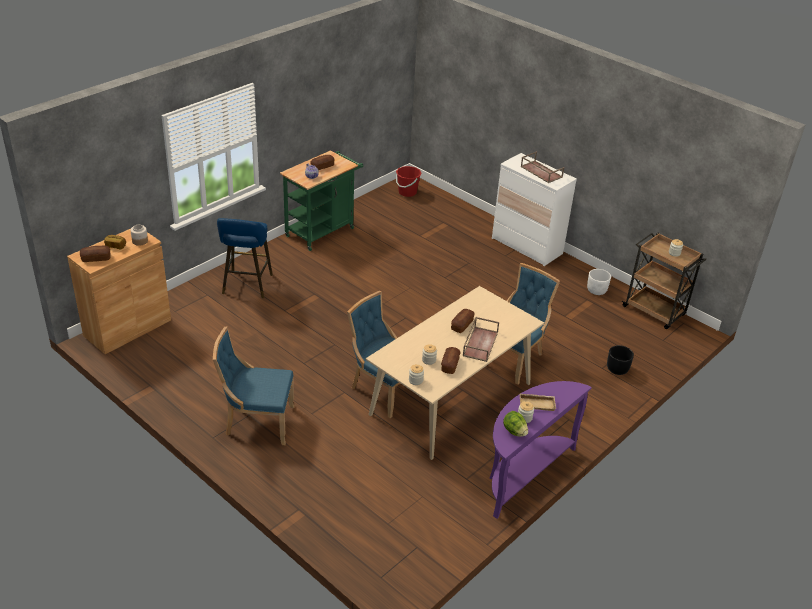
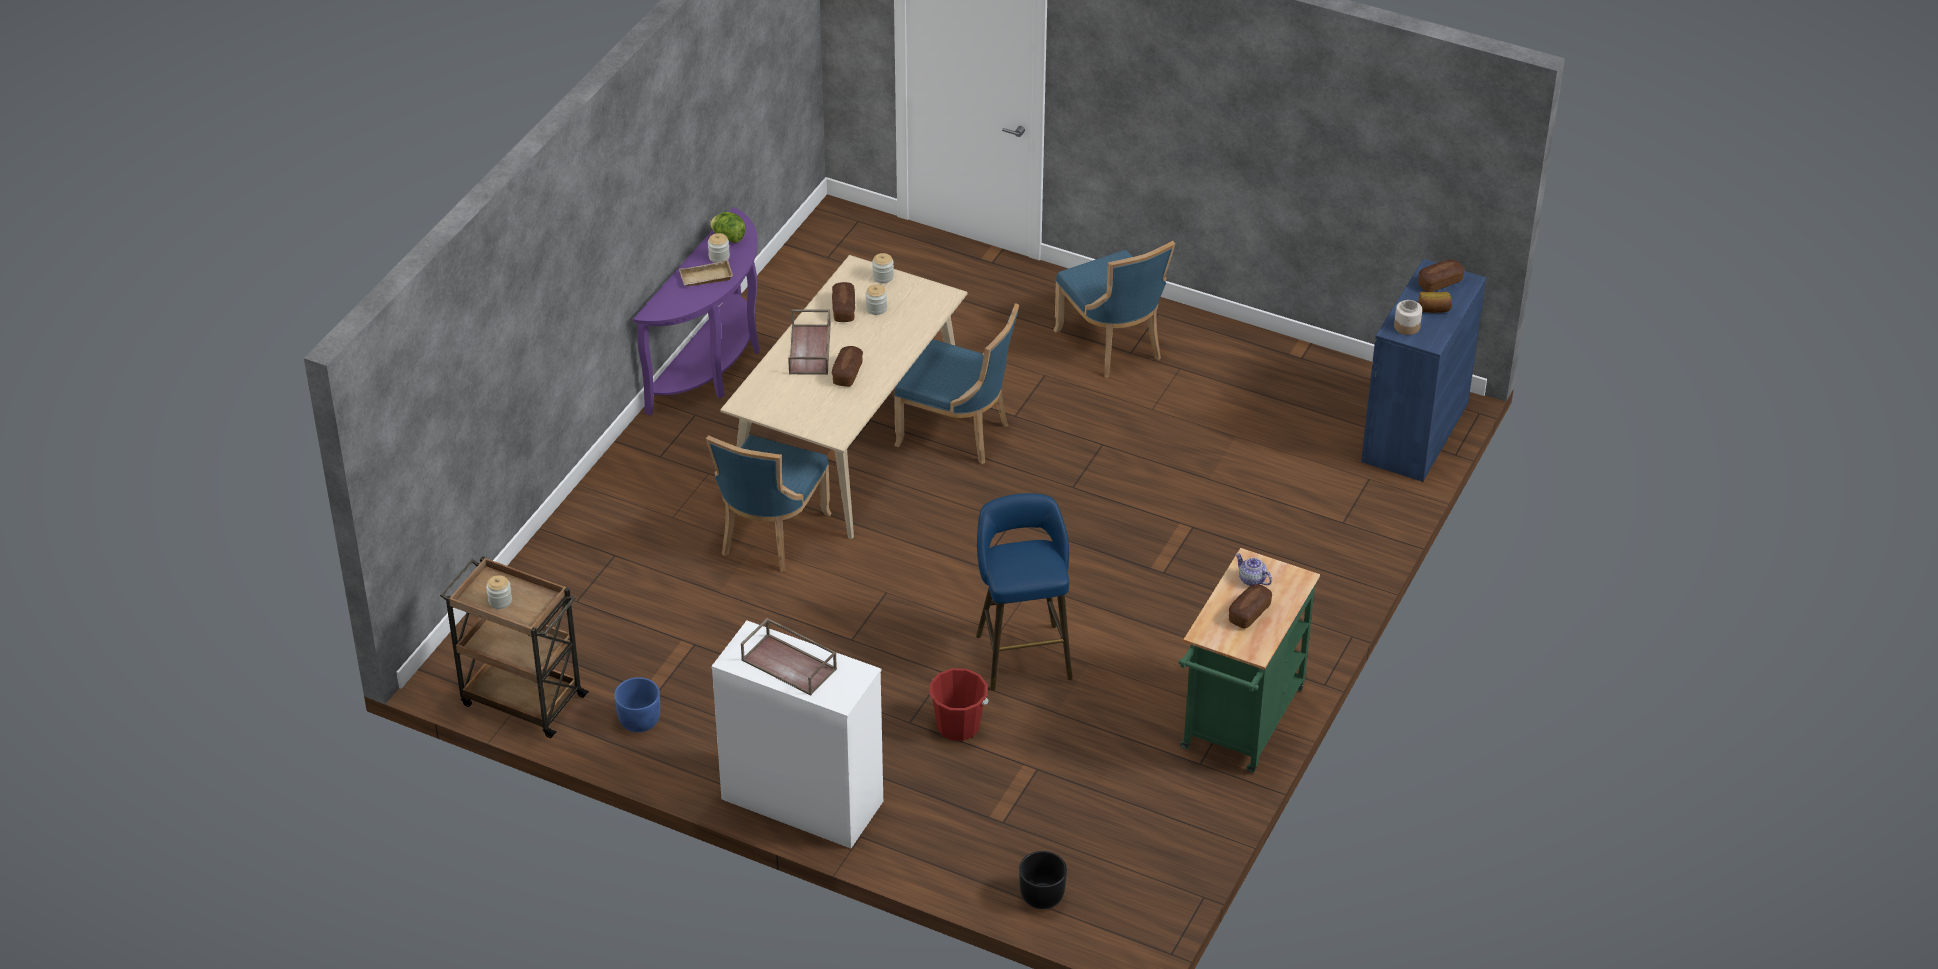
camera: 165 degrees right, 5 degrees up
(127, 328) = (1415, 432): brown cabinet -> blue cabinet
(246, 286) = (1290, 557): blue stool -> blue stool (1022, 652)
(257, 422) = (1113, 346): blue chair -> blue chair turned 75 degrees clockwise
(407, 192) = (1122, 896): red bucket -> red bucket (958, 726)
(596, 290) = (639, 721): white planter -> blue planter
(617, 369) = (588, 560): black planter -> black planter (1042, 896)

